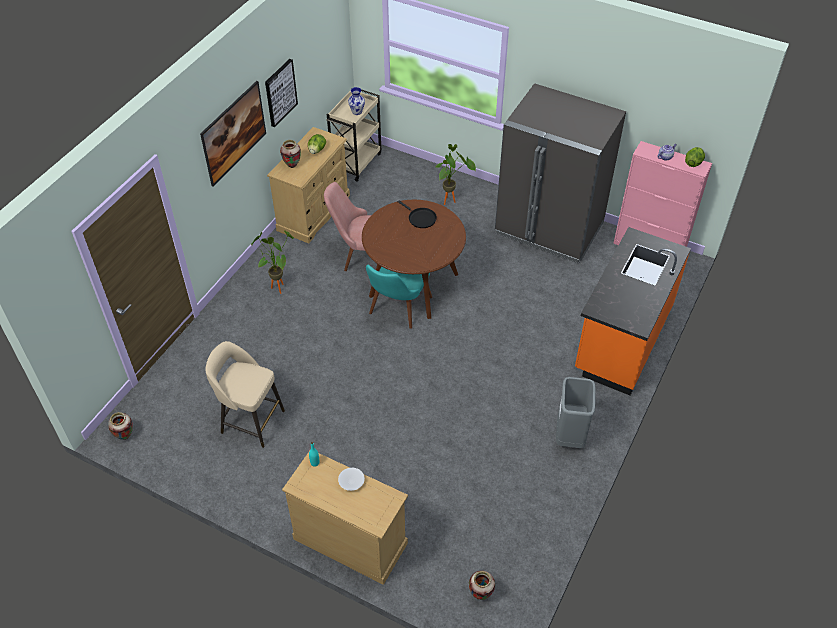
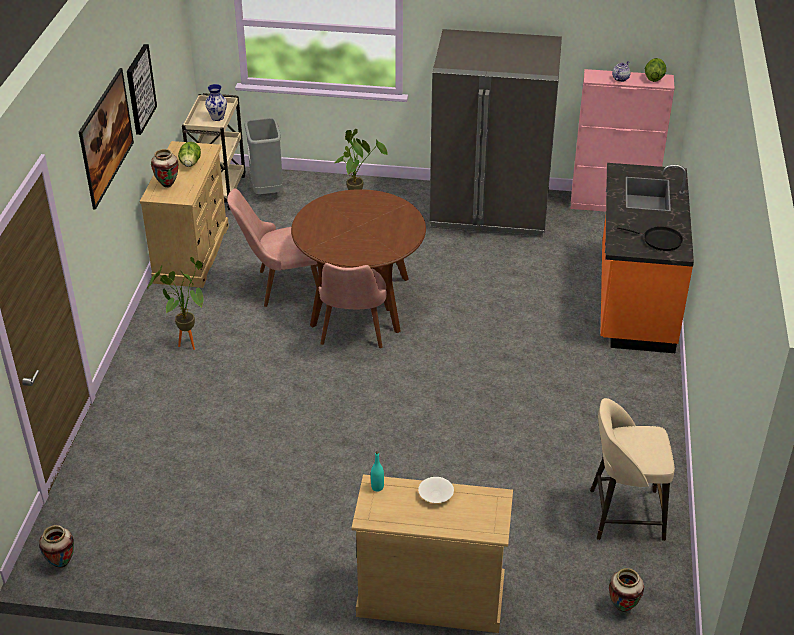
camera: 20 degrees left, 10 degrees down
(251, 421) = (229, 499): beige stool -> beige stool (623, 514)
(396, 310) = (353, 333): turquoise chair -> pink chair
(420, 218) = (357, 208): black frying pan -> black frying pan (659, 240)
(570, 436) = (631, 412): grey trash can -> grey trash can (267, 191)

